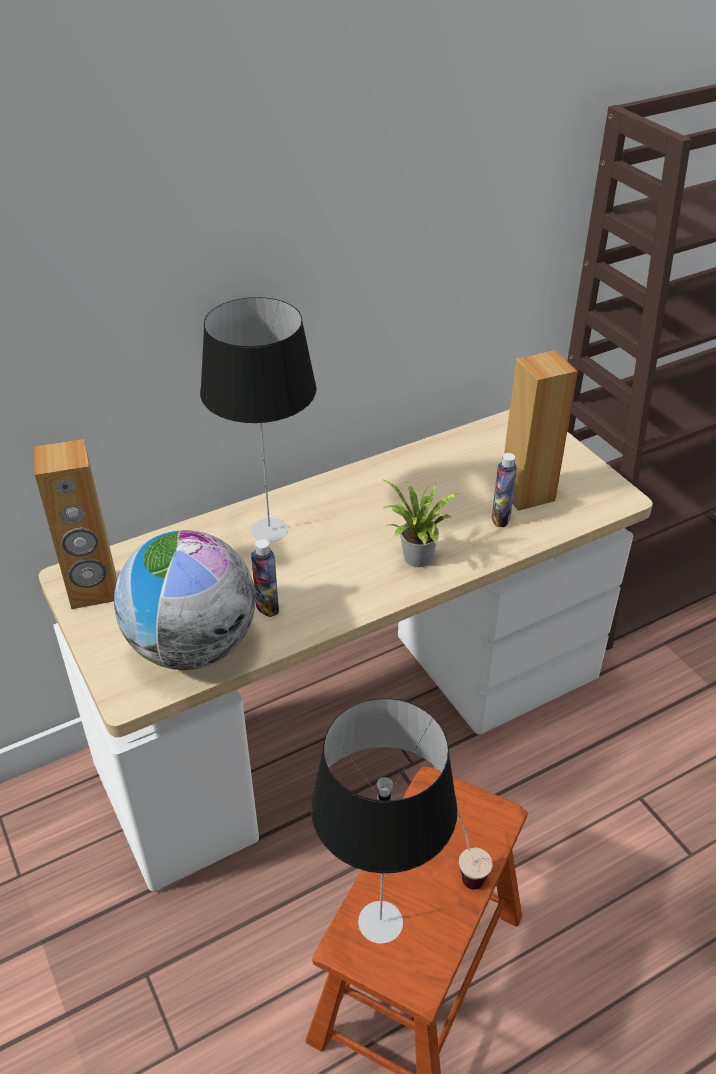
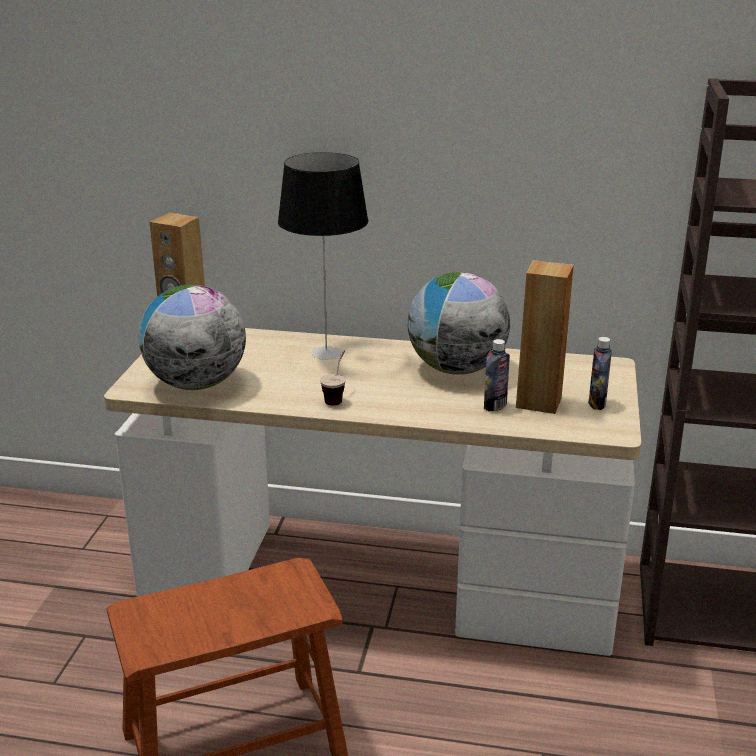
camera: 40 degrees right, 15 degrees down
(267, 606) = (266, 385): bottle -> bottle (597, 404)
(378, 922) = (164, 611): table lamp -> none
(413, 488) = (456, 369): none -> globe
(416, 560) = (396, 402): potted plant -> none
(467, 868) = (255, 619): cup -> cup (337, 397)

